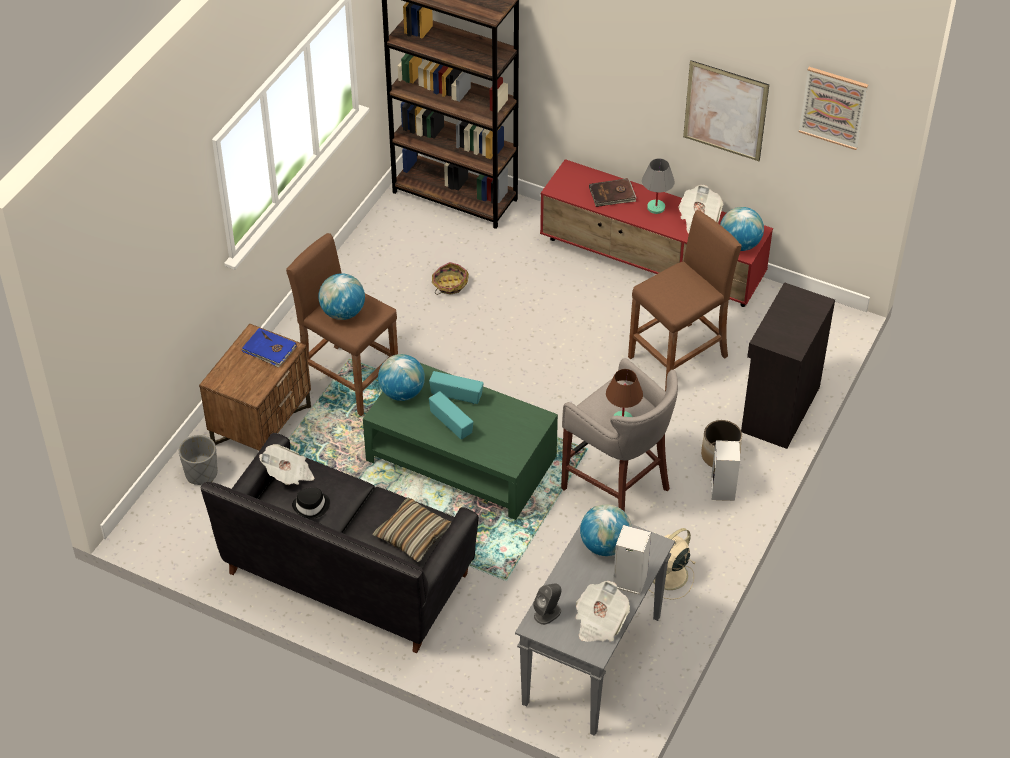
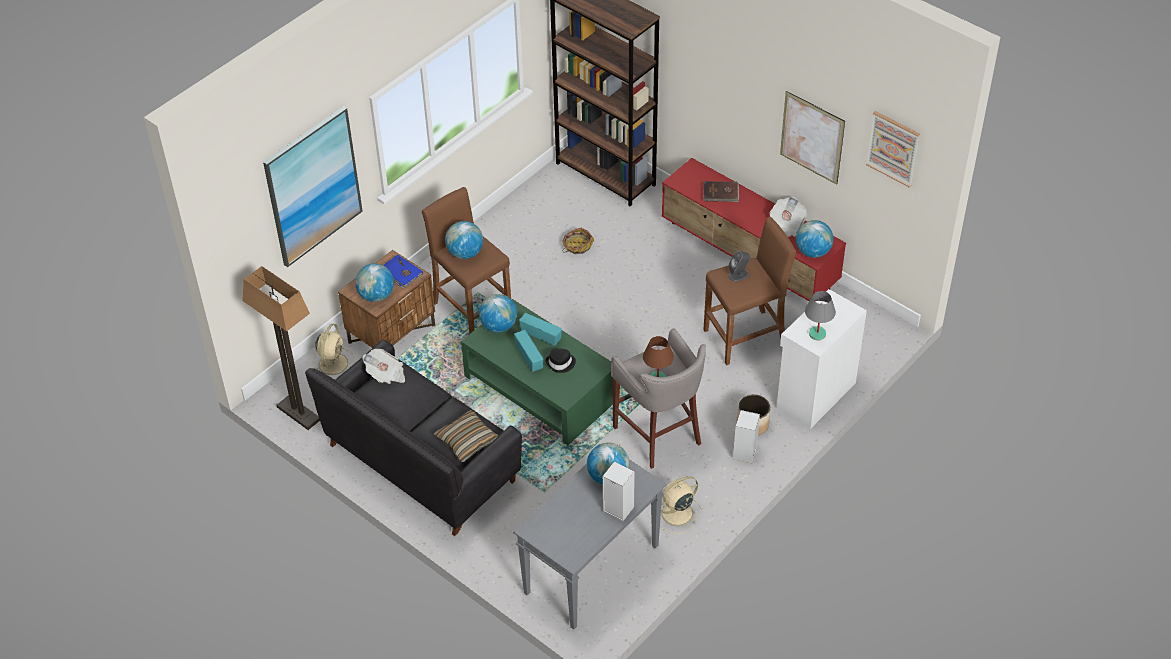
camera: 15 degrees right, 0 degrees up
(162, 259) = (313, 186): none -> picture
(177, 542) = (298, 413): none -> floor lamp
(201, 473) = (333, 363): grey planter -> beige fan
(248, 381) = (376, 295): none -> globe
(311, 506) = (395, 403): black hat -> black hat (560, 363)
(547, 613) = (544, 521): grey speaker -> grey speaker (739, 275)
(599, 622) = (582, 536): newspaper -> none
(656, 208) = (753, 210): grey table lamp -> grey table lamp (817, 334)
(778, 409) = (814, 395): black cabinet -> white cabinet

